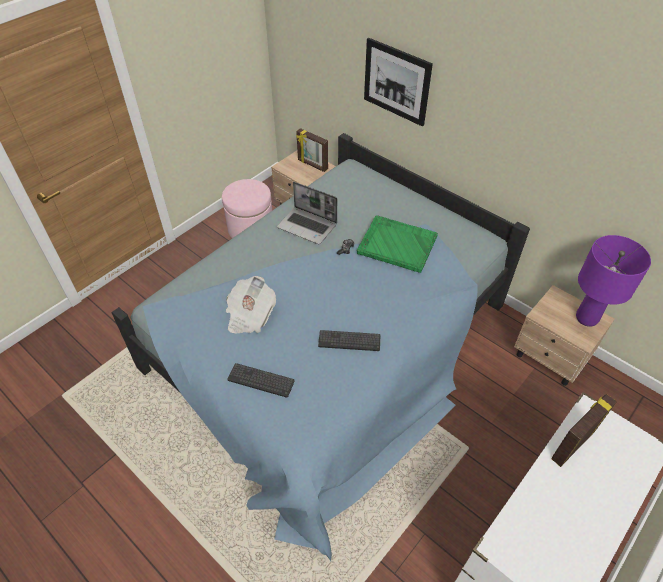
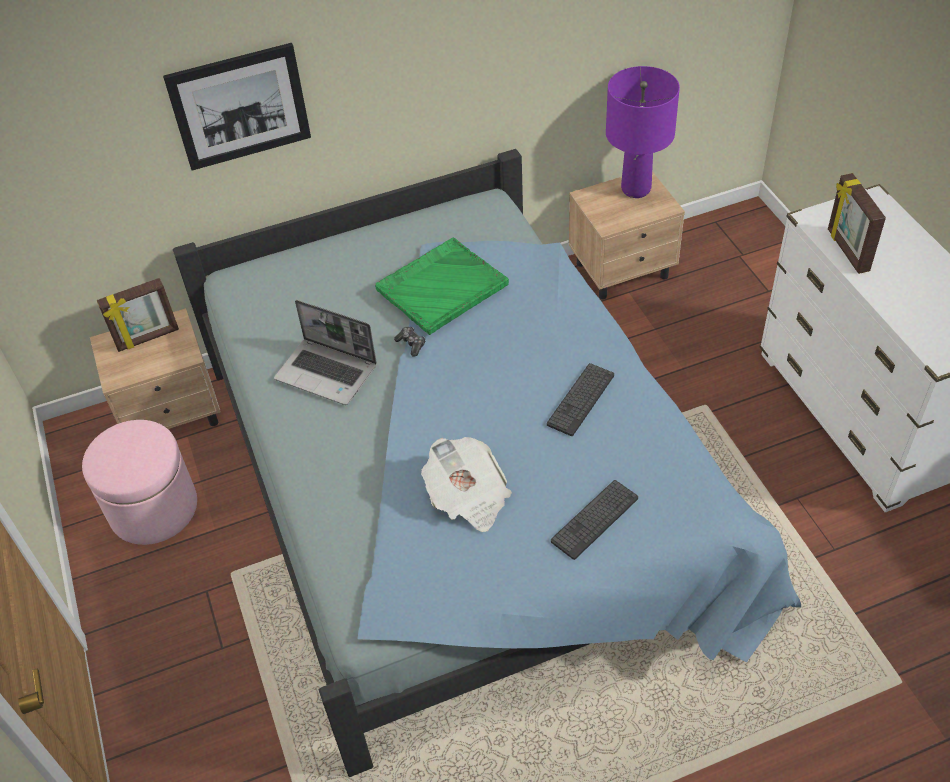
camera: 60 degrees left, 0 degrees up
(308, 226) = (328, 372): laptop -> laptop turned 60 degrees clockwise

